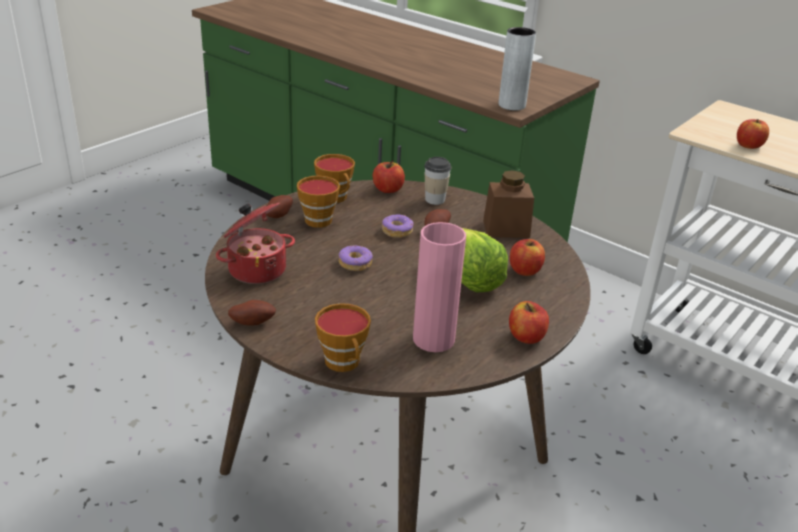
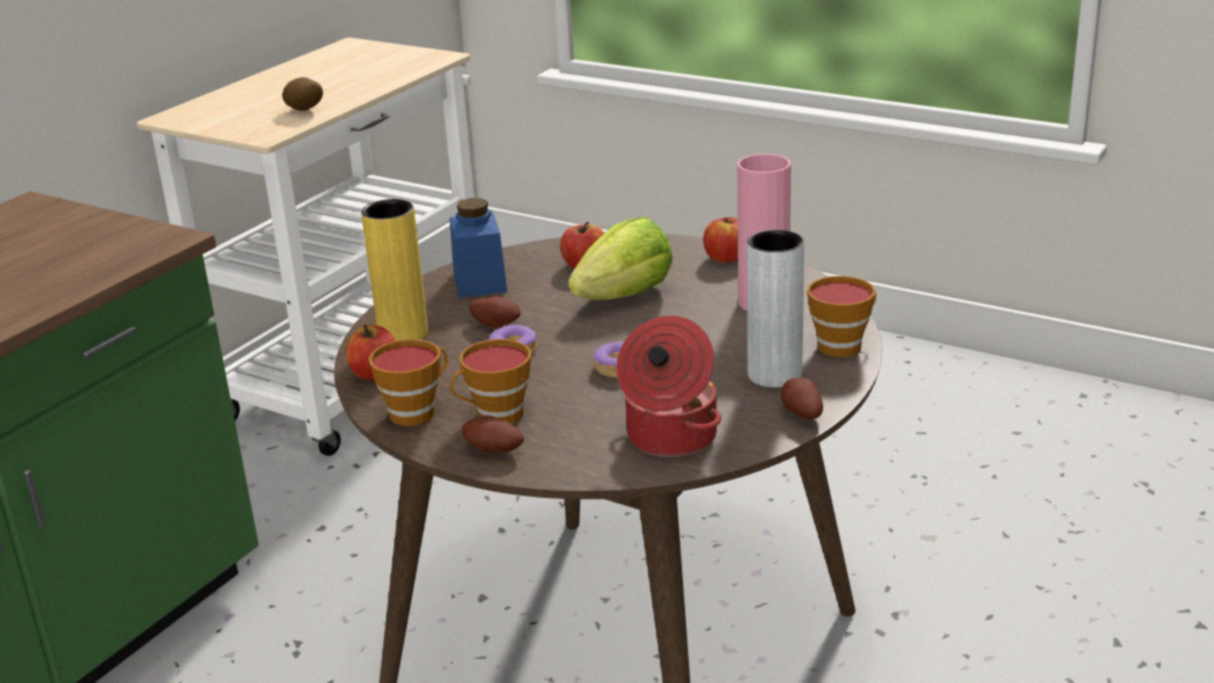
camera: 95 degrees left, 5 degrees down
(435, 199) = (403, 334): cup -> yellow vase
(506, 229) = (480, 282): brown jar -> blue jar
(512, 105) = (152, 241): grey vase -> grey vase (774, 375)
(748, 146) = (304, 111): apple -> potato

